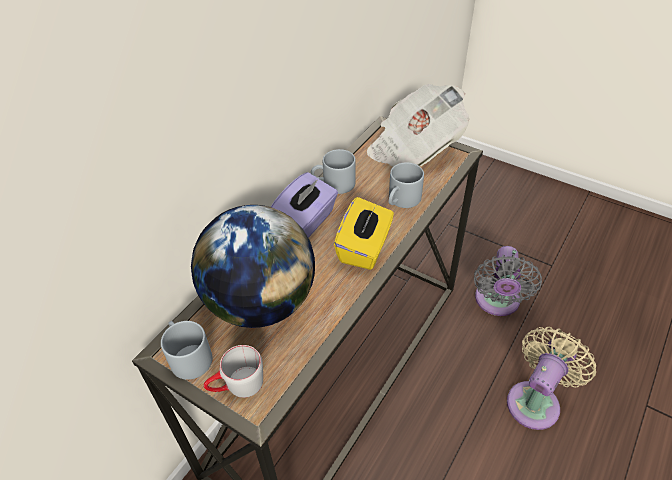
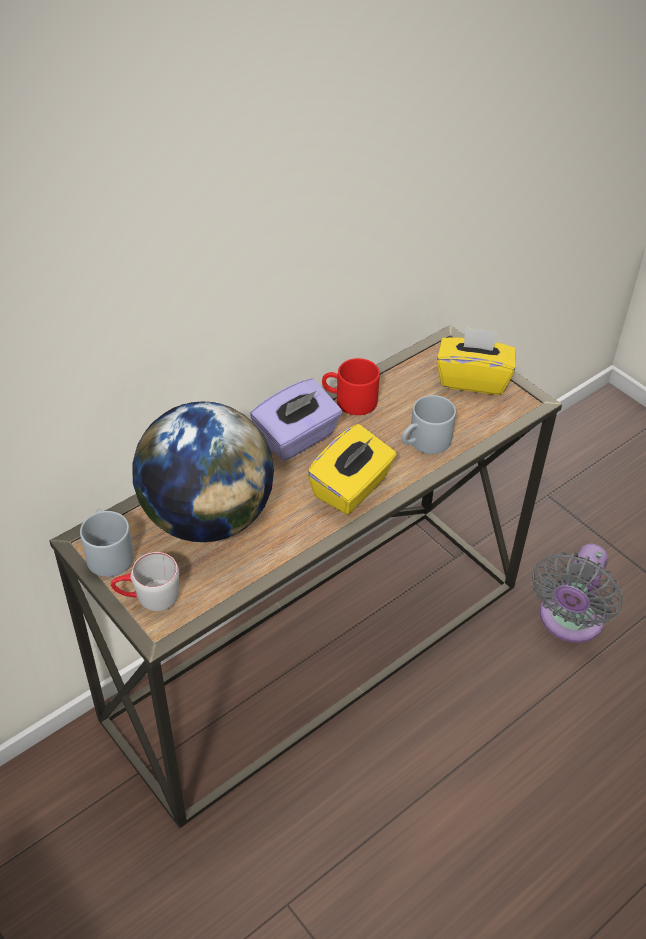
camera: 15 degrees right, 0 degrees up
(333, 184) = (349, 401): grey mug -> red mug
(414, 148) = (473, 379): newspaper -> yellow tissue box
(535, 400) = (563, 761): beige fan -> none

